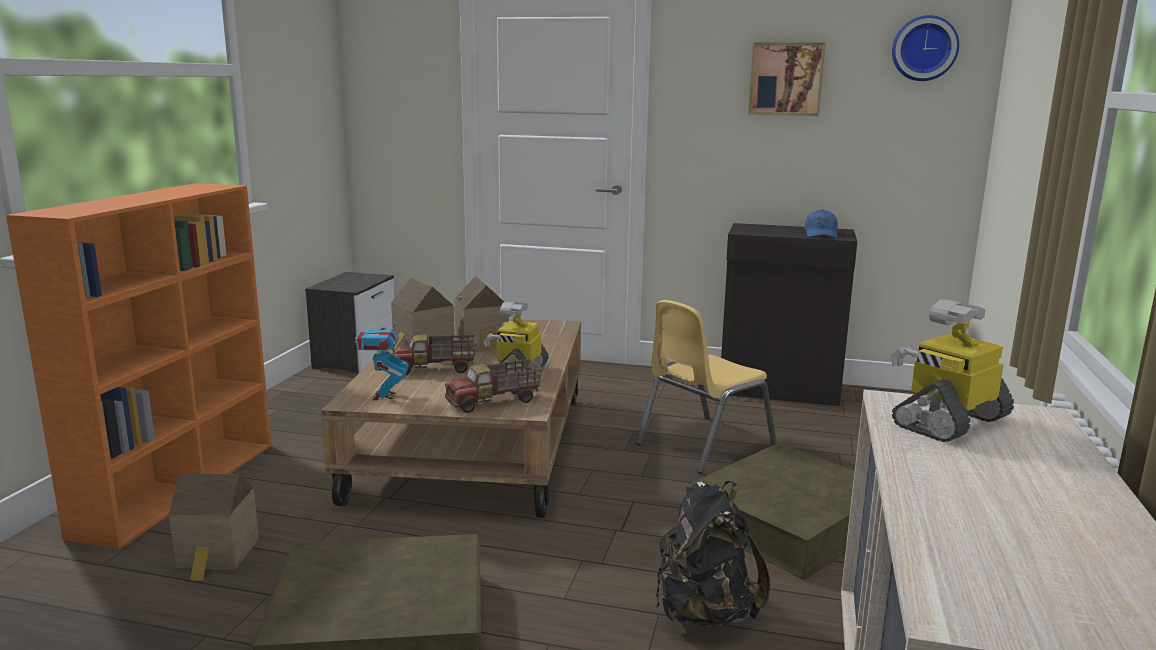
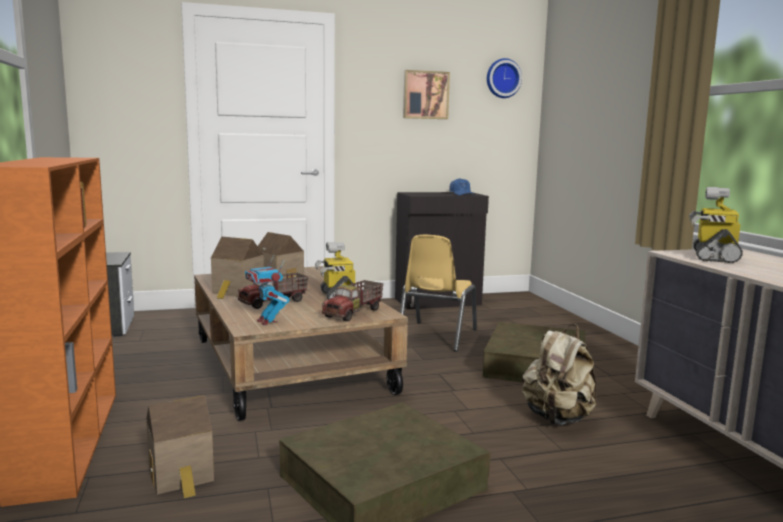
camera: 30 degrees left, 5 degrees down
(704, 613) = (557, 418): black backpack -> beige backpack

